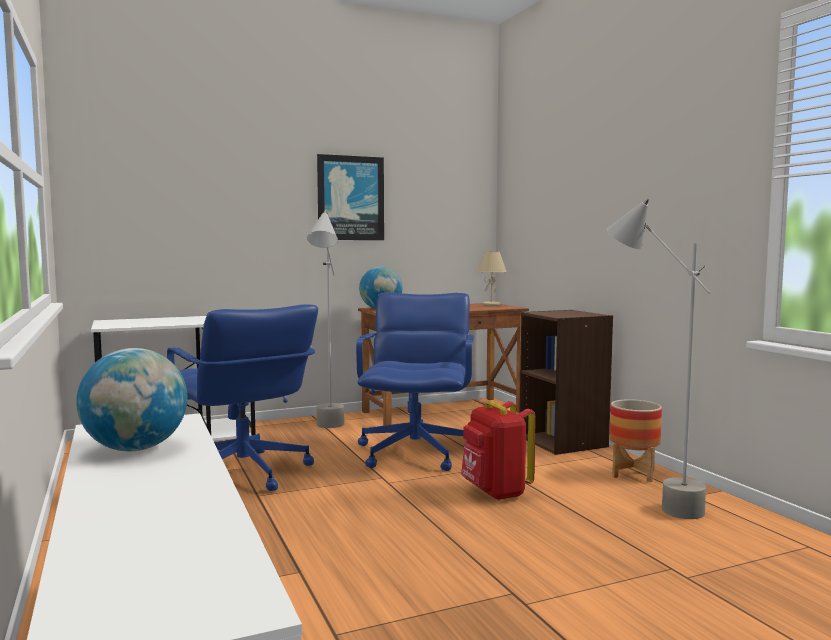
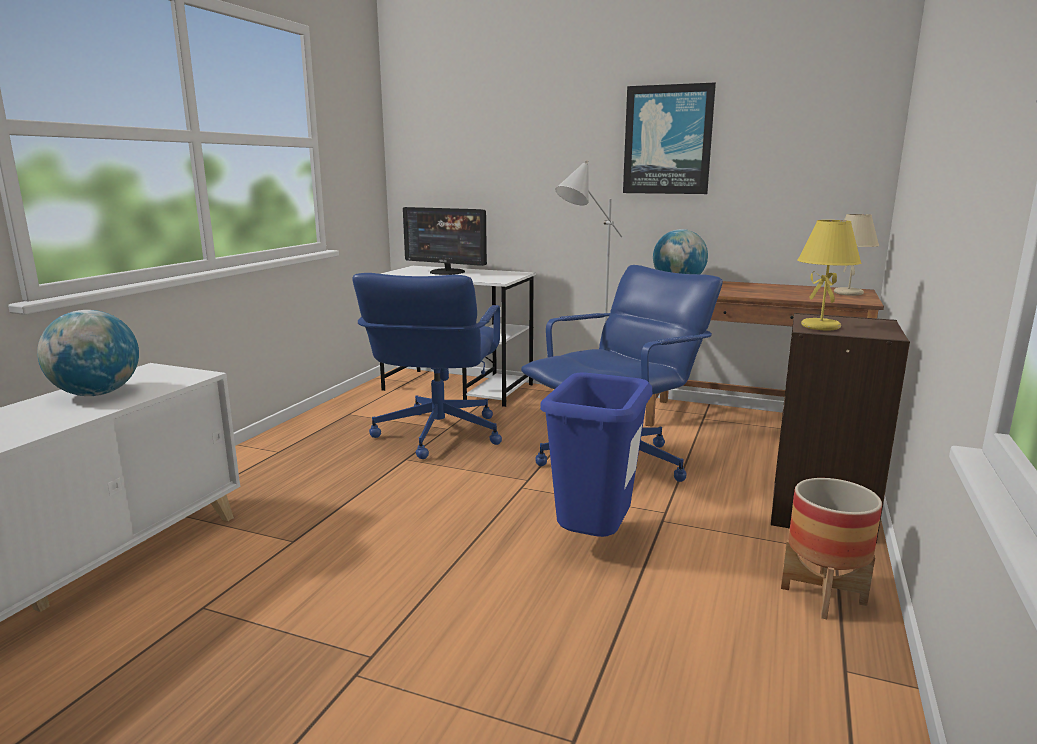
camera: 45 degrees right, 10 degrees up
(160, 320) = (447, 272): none -> monitor
(495, 493) = (593, 543): red backpack -> blue trash can
(559, 315) = (821, 327): none -> yellow table lamp
(650, 502) = (755, 644): grey floor lamp -> none

